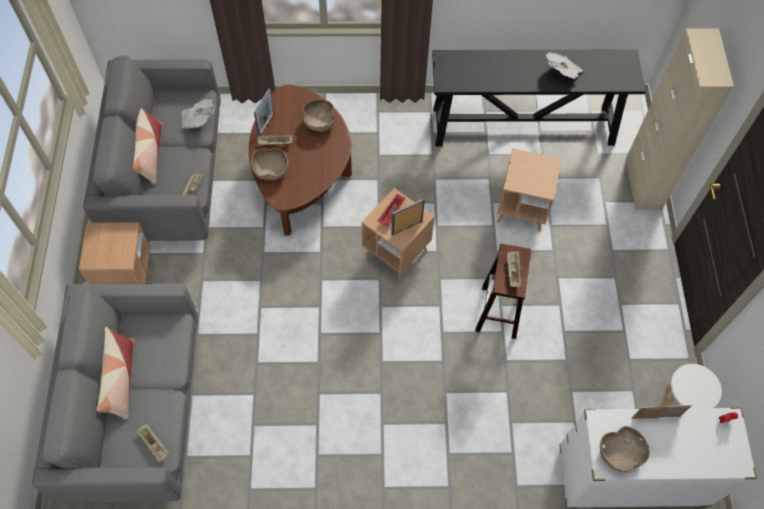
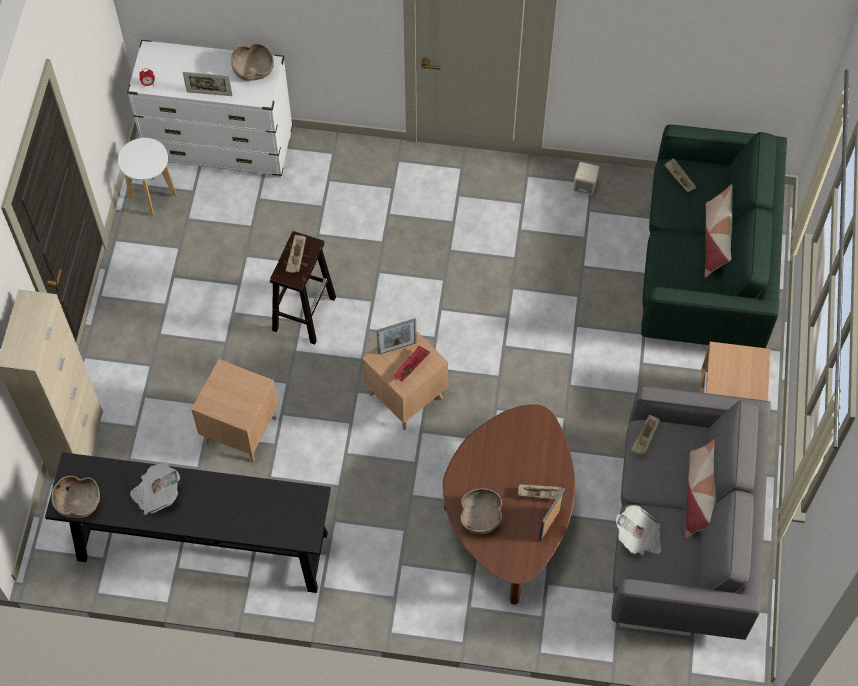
camera: 170 degrees left, 0 degrees up
(138, 408) = (704, 267): grey sofa -> green sofa
(255, 483) = (585, 186): none -> beige speaker
(271, 170) = (548, 457): brown bowl -> brown bowl (79, 503)

